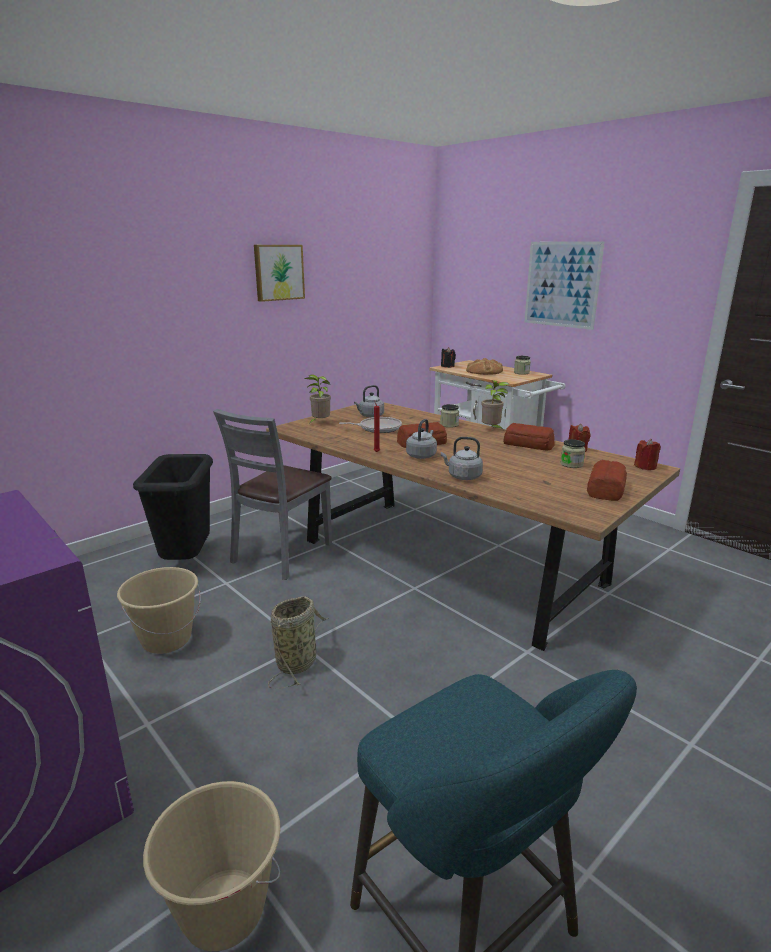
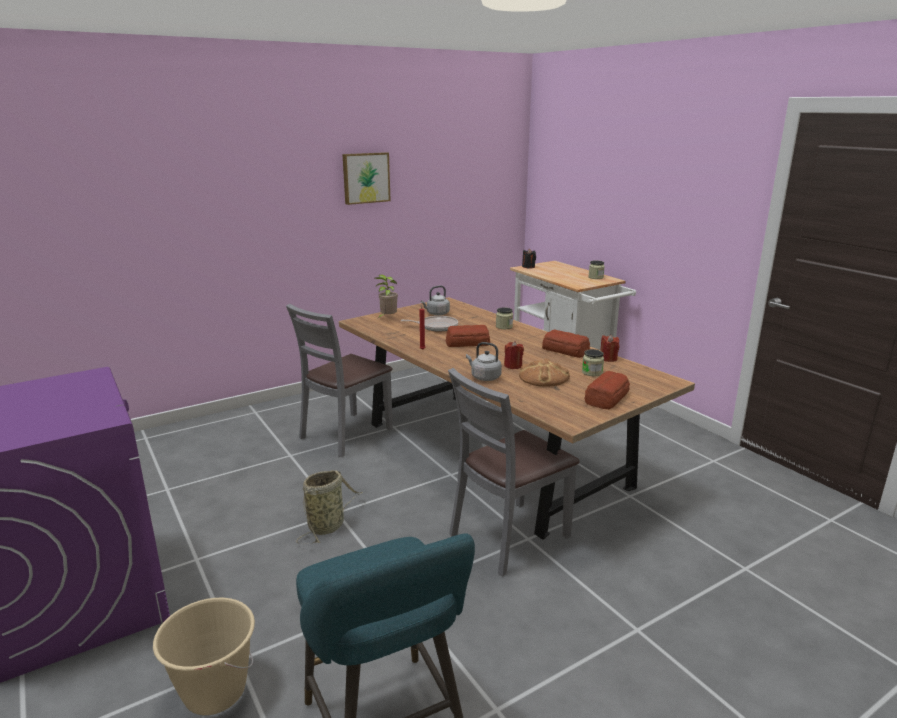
camera: 10 degrees right, 0 degrees up
(166, 639) = (228, 497): beige bucket -> none
(187, 562) = (263, 435): black trash can -> none
(422, 455) = (460, 355): grey kettle -> none
(484, 371) = (560, 274): bread -> bread (543, 377)
(492, 430) = (541, 334): potted plant -> none
(506, 652) = (509, 537): none -> grey chair
(562, 284) = (635, 193): picture -> none
(645, 467) = (661, 379): red candle -> red candle (513, 366)

